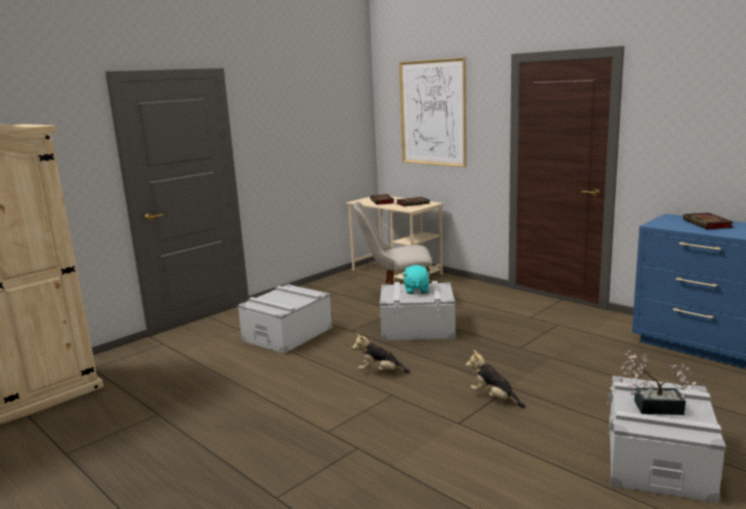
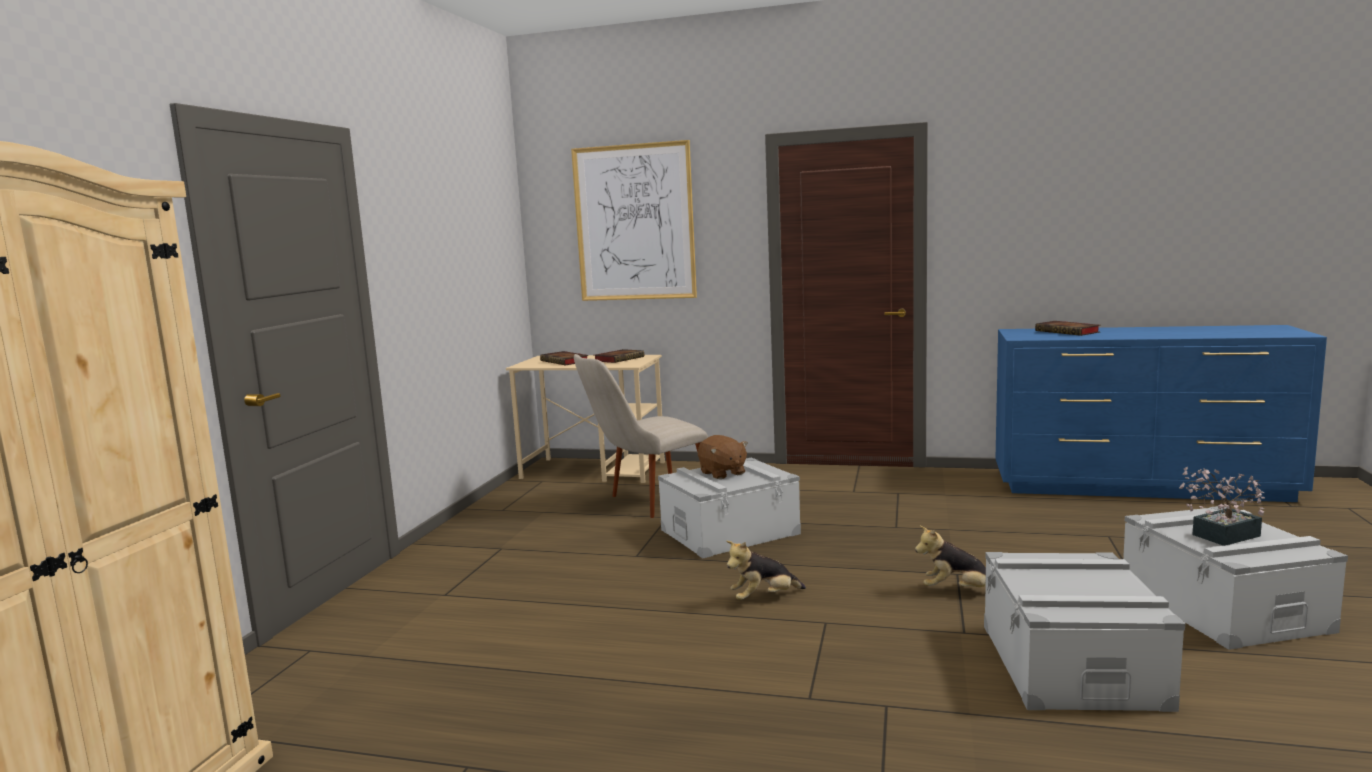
camera: 30 degrees left, 5 degrees down
(287, 334) = (539, 582): grey storage box -> grey storage box (1072, 665)
(416, 290) = (722, 473): turquoise plush toy -> brown plush toy

